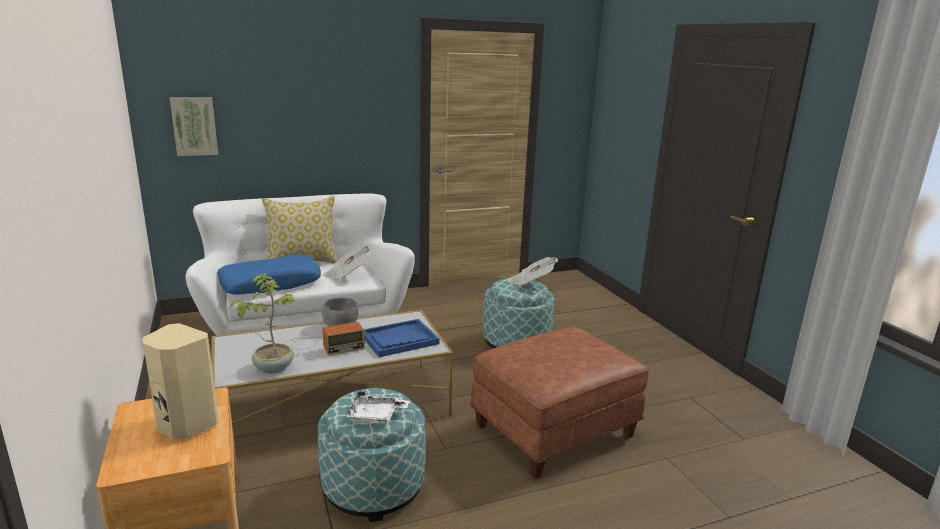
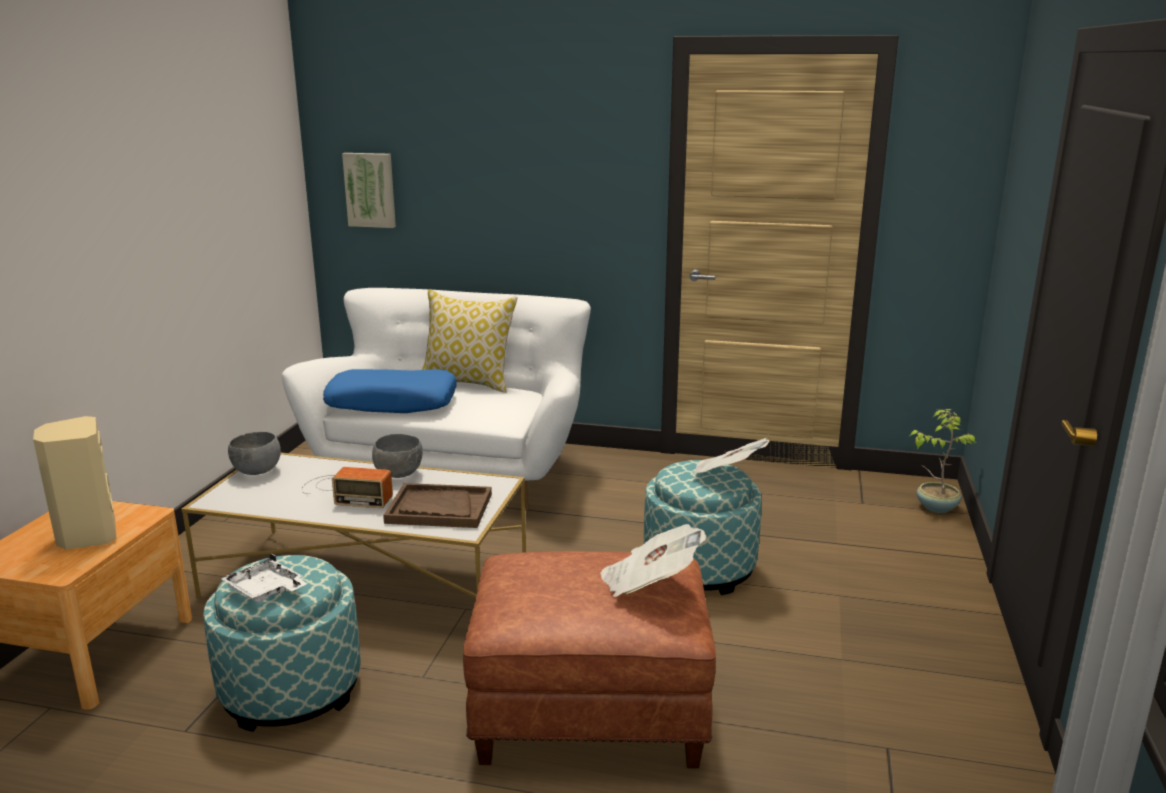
camera: 35 degrees right, 0 degrees up
(232, 350) = (257, 472): none -> grey bowl
(273, 367) = (265, 502): potted plant -> potted plant (936, 507)
(347, 274) = (492, 409): newspaper -> newspaper (649, 583)
(399, 340) = (439, 509): blue tray -> brown tray

